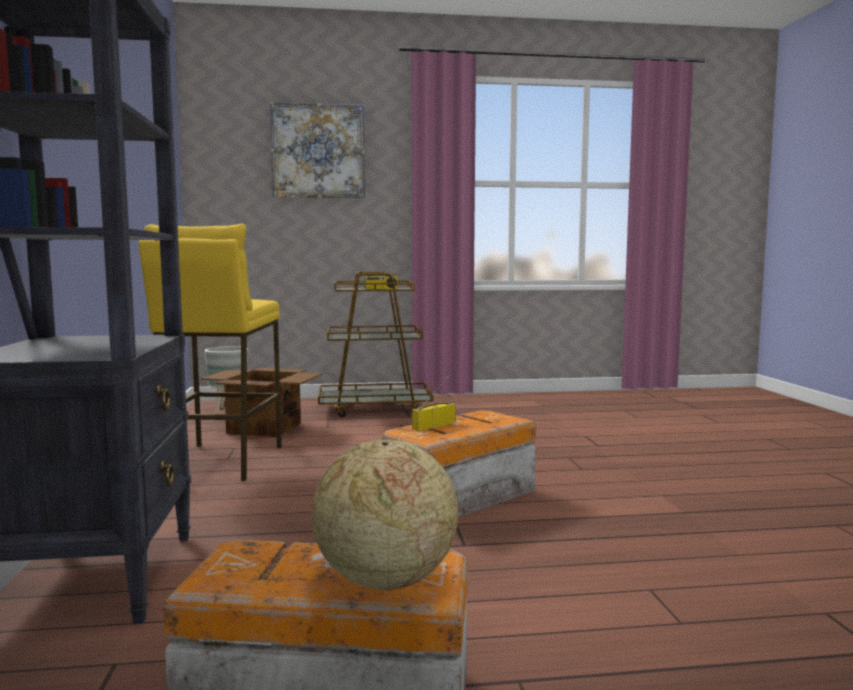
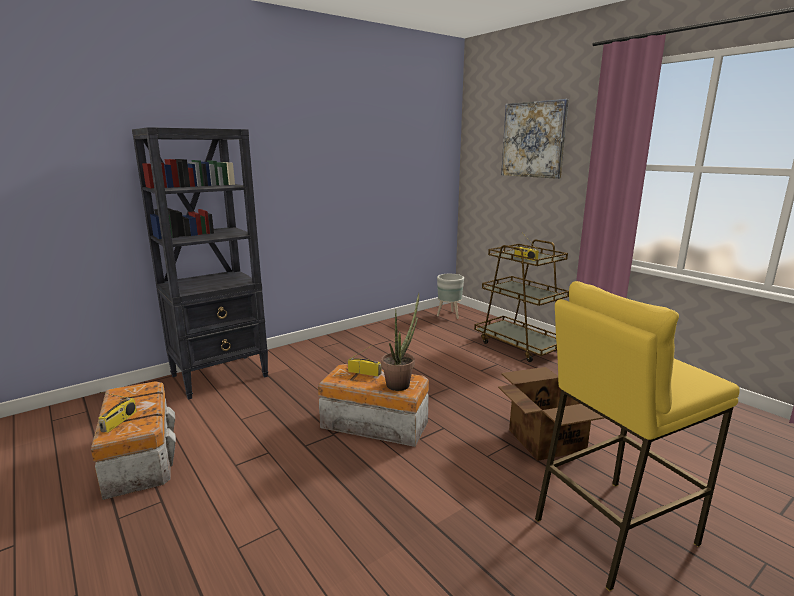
camera: 60 degrees right, 10 degrees up
(219, 462) = (365, 345): yellow stool -> yellow stool (612, 530)
(263, 428) = (432, 333): cardboard box -> cardboard box (546, 439)
(385, 581) = (119, 422): globe -> radio
(488, 418) = (400, 383): none -> potted plant

